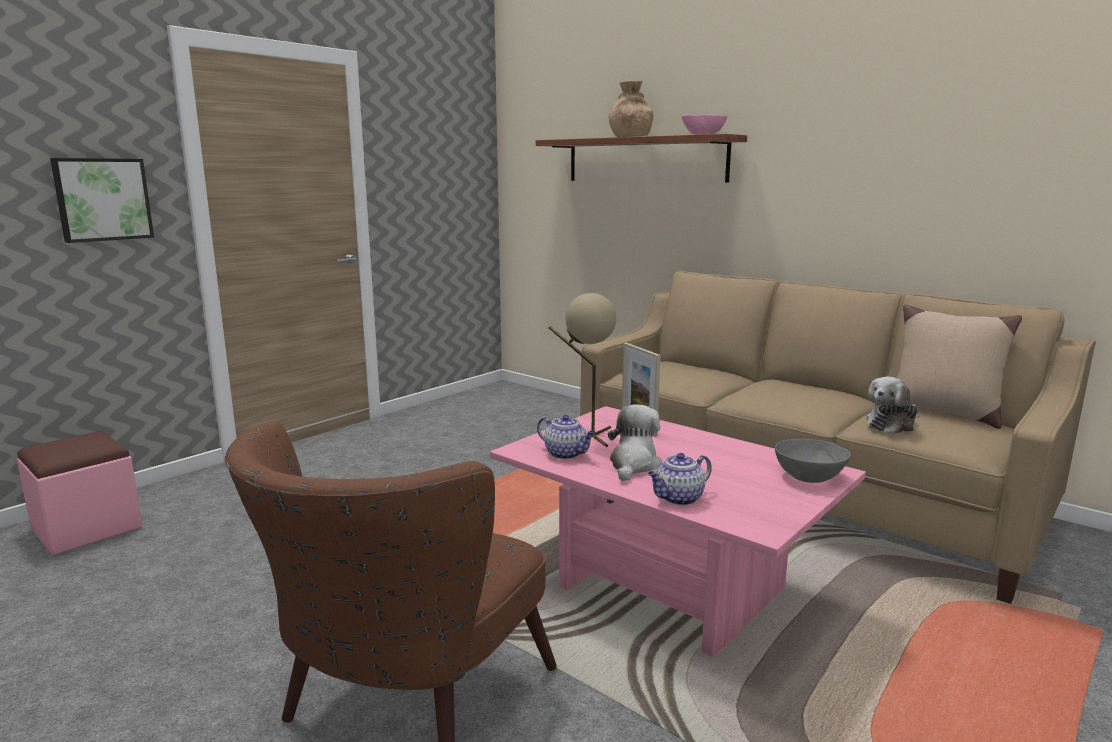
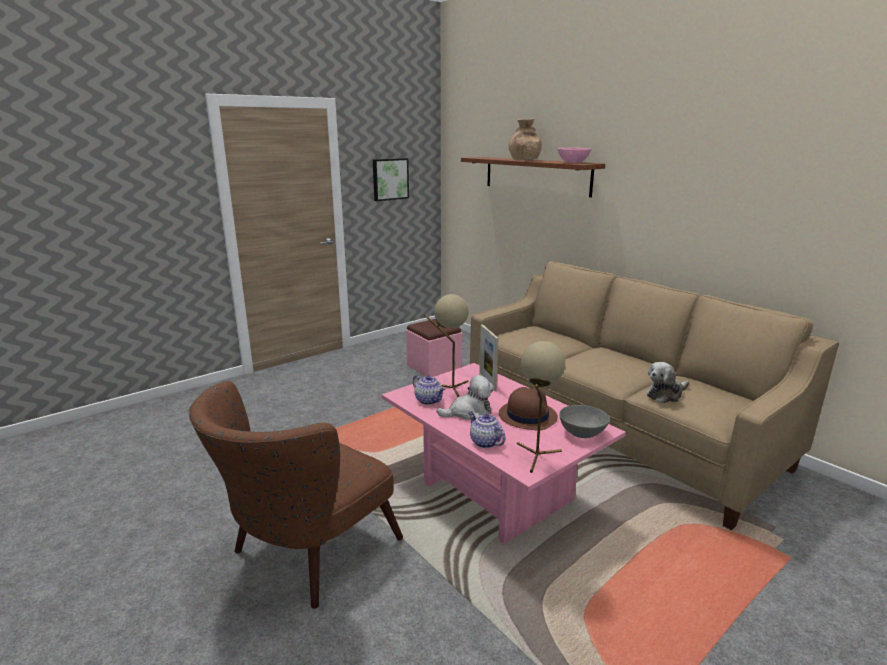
camera: 10 degrees right, 5 degrees up
(87, 528) = (155, 414): pink ottoman -> pink ottoman (434, 367)
(102, 199) = (165, 210): picture -> picture (390, 179)
(633, 465) = (468, 413): plush toy -> plush toy turned 45 degrees clockwise
(678, 499) = (484, 442): teapot -> teapot turned 75 degrees clockwise
(719, 462) = (527, 415): none -> brown hat
(764, 511) = (536, 456): none -> beige table lamp
(942, 413) = (712, 387): beige pillow -> none

